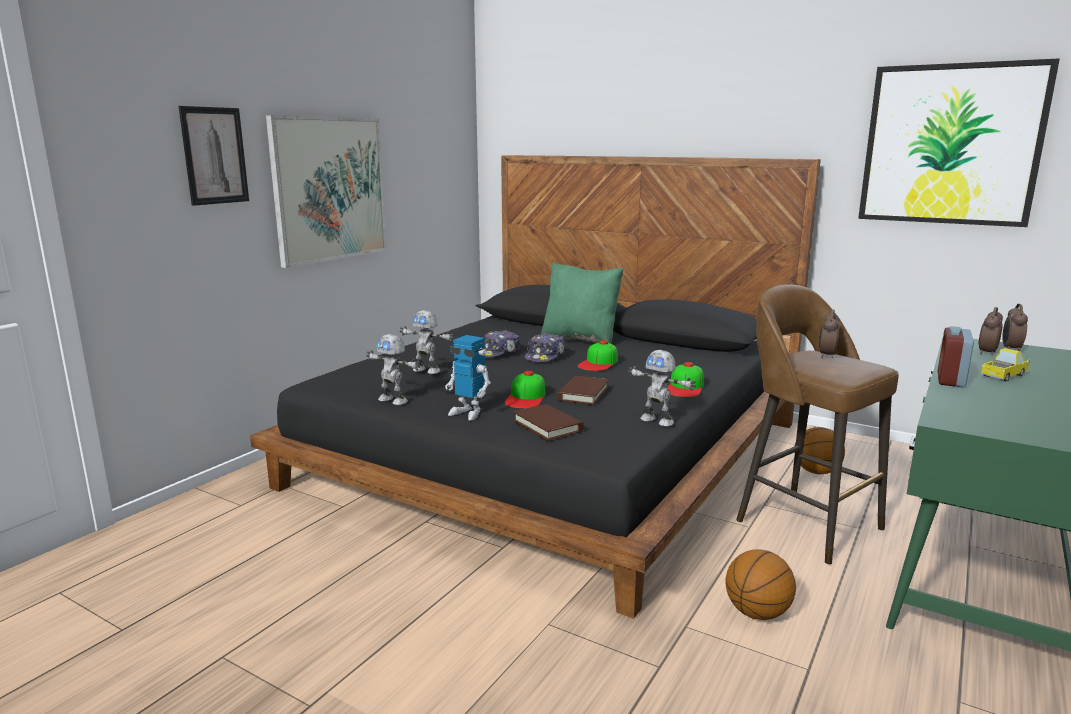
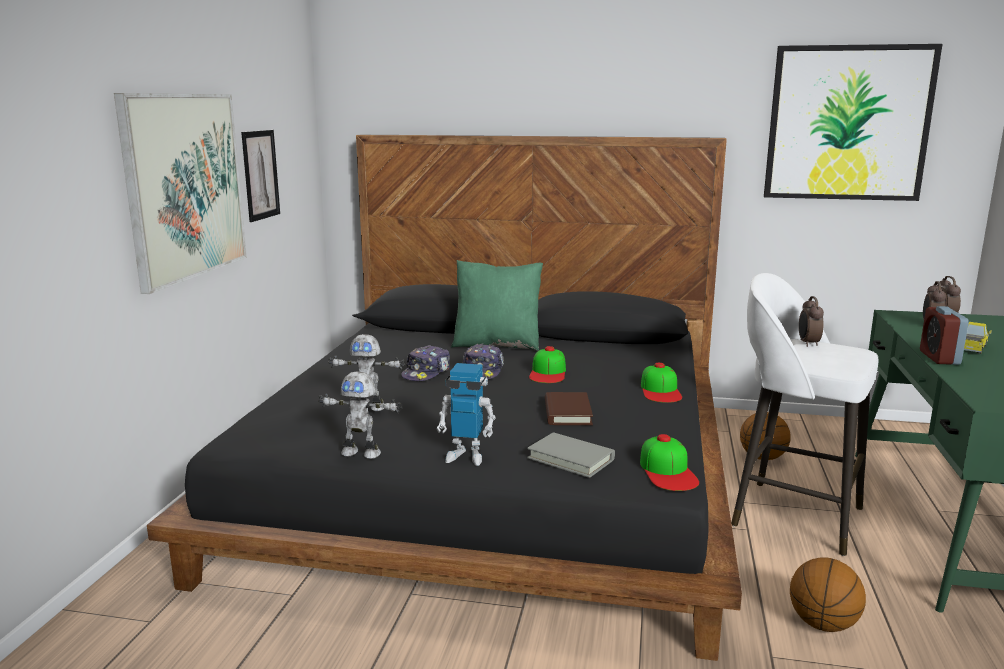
camera: 20 degrees left, 0 degrees up
(214, 156) = (60, 150): picture -> picture (260, 175)
(526, 397) = (511, 426): cap -> cap (668, 471)
(547, 426) = (571, 459): brown book -> grey book
(657, 421) = (674, 434): toy robot -> none
(805, 523) = (792, 515): brown stool -> white stool

